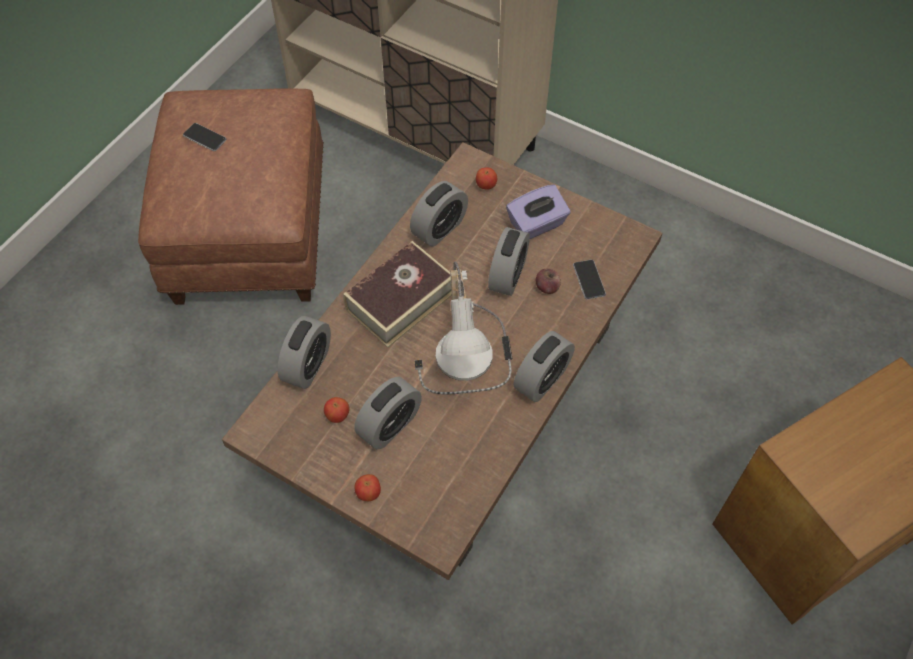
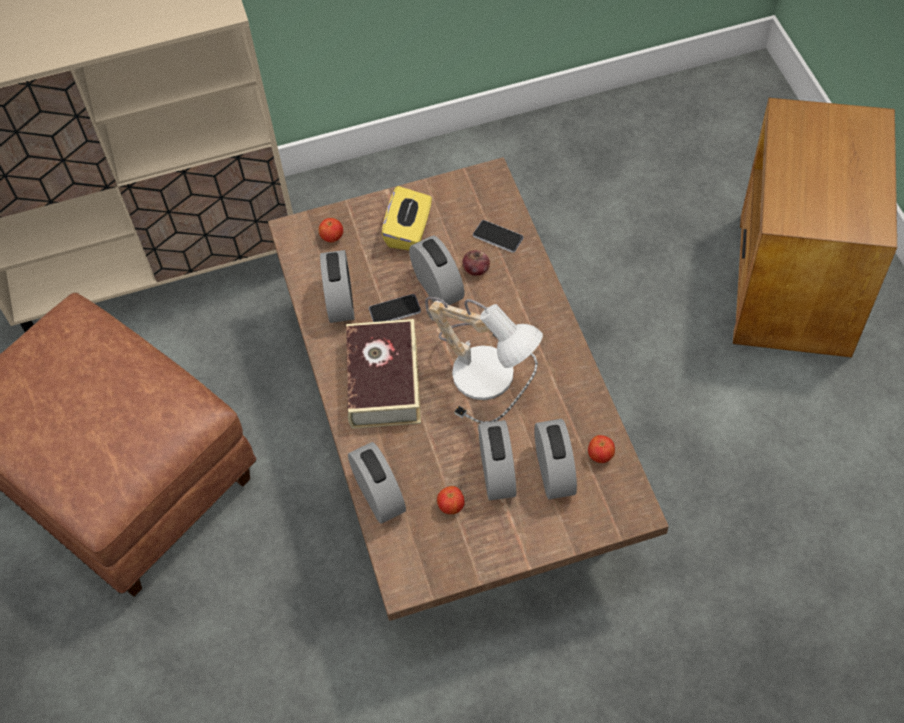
camera: 45 degrees left, 0 degrees up
(204, 138) = (44, 410): phone -> phone (395, 310)
(368, 493) = (546, 533): apple -> apple (600, 455)
(537, 224) = (409, 231): purple tissue box -> yellow tissue box
(542, 379) = (557, 336): alarm clock -> alarm clock (554, 472)

